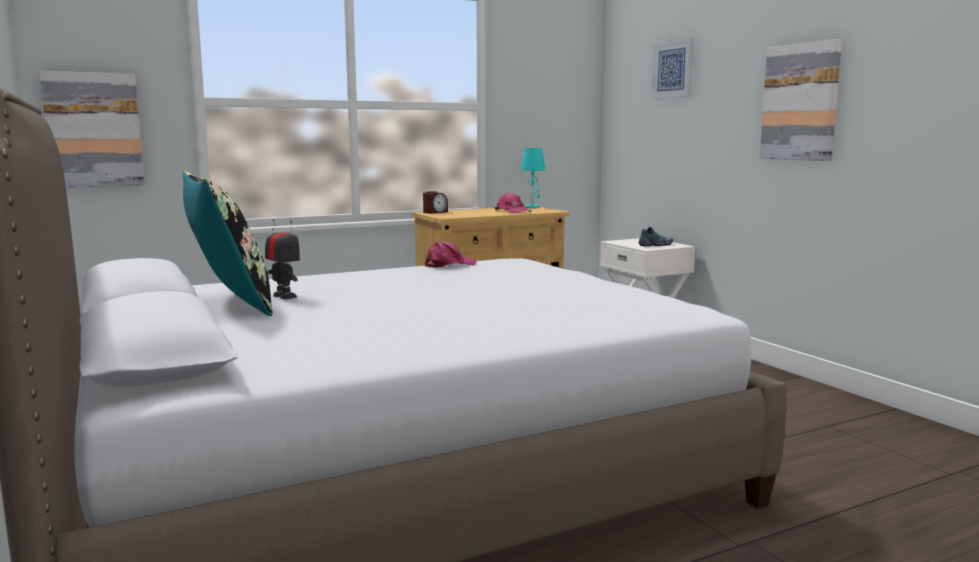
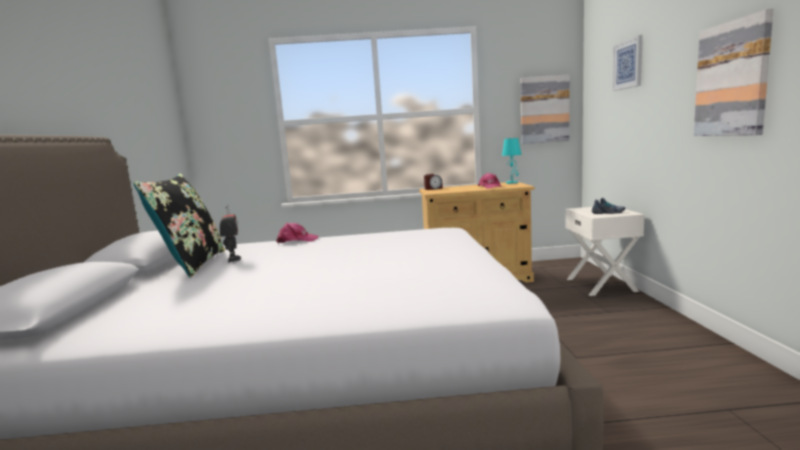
camera: 25 degrees right, 0 degrees up
(93, 130) = (222, 145): picture -> picture (544, 109)
(449, 265) = (387, 233): pink cap -> pink cap (297, 240)

